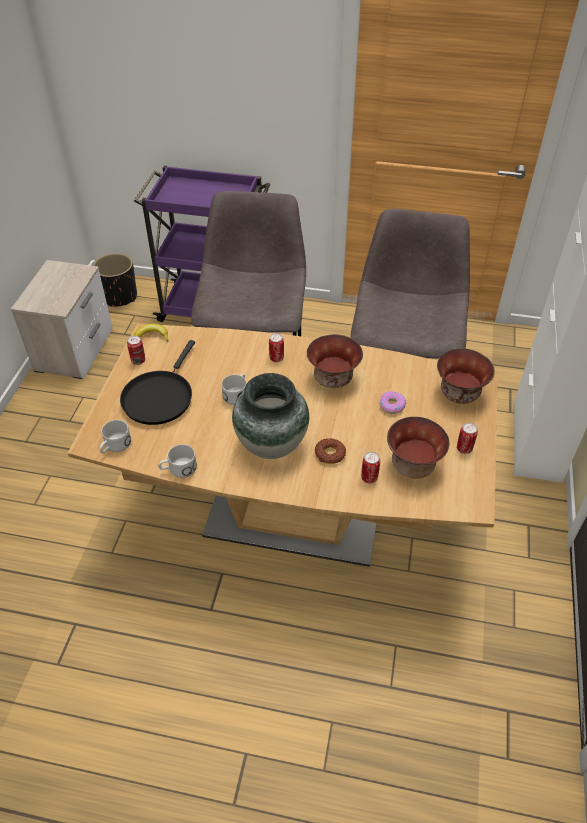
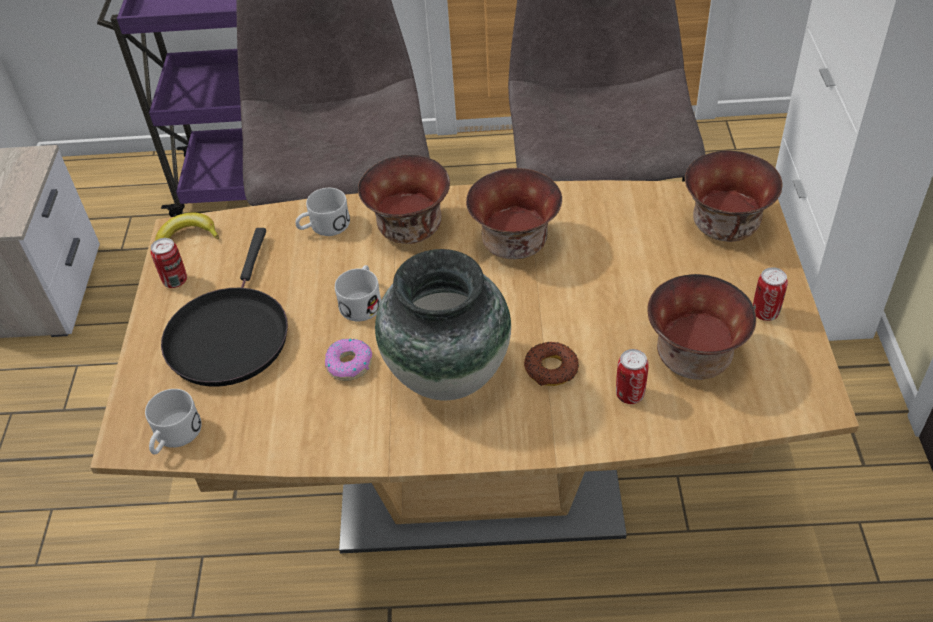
camera: 10 degrees left, 0 degrees up
(119, 296) = (99, 192): black planter -> none
(178, 469) = (299, 452): white mug -> white mug (324, 227)
(276, 358) = (410, 229): can -> bowl
(392, 405) = (625, 267): donut -> donut (349, 364)

